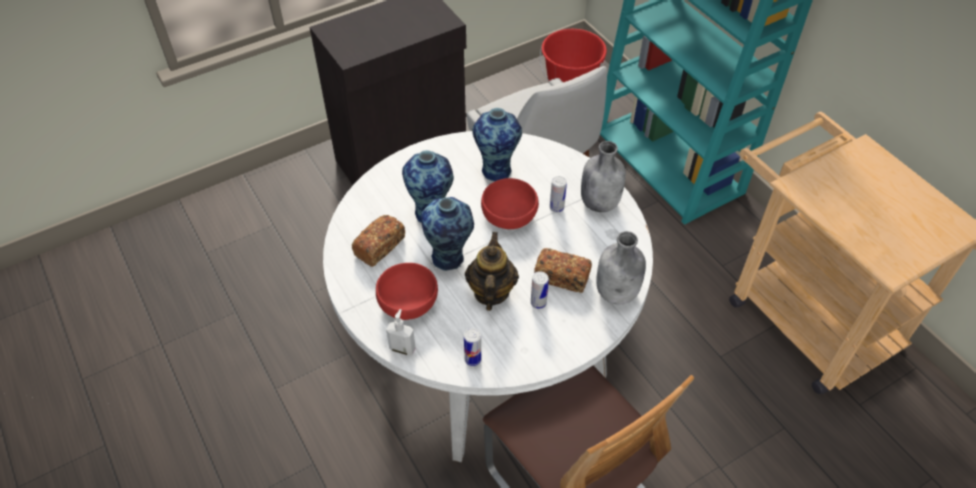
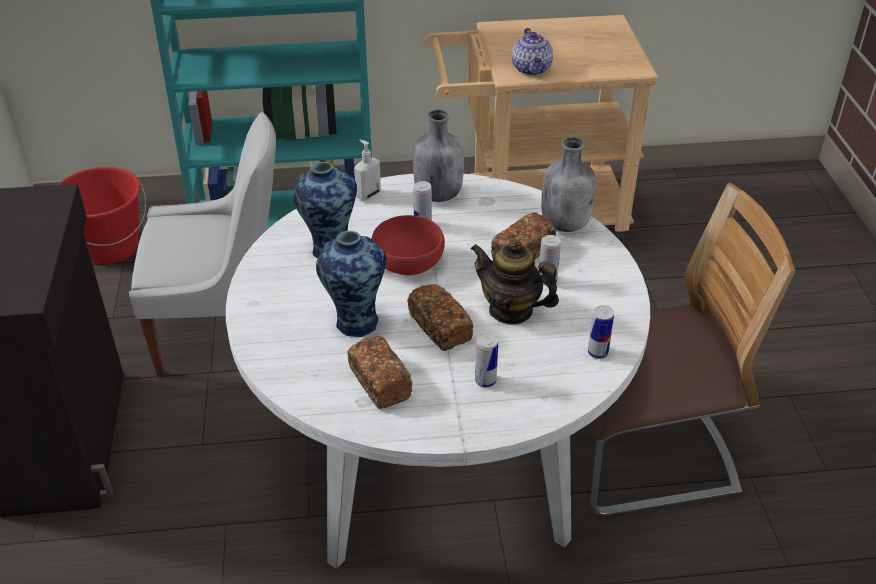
camera: 65 degrees left, 10 degrees down
(402, 348) = (552, 406): soap dispenser -> soap dispenser (368, 194)
(409, 302) = (485, 381): red bowl -> can
(449, 258) = (440, 328): vase -> bread
(818, 195) = (531, 69): none -> teapot

